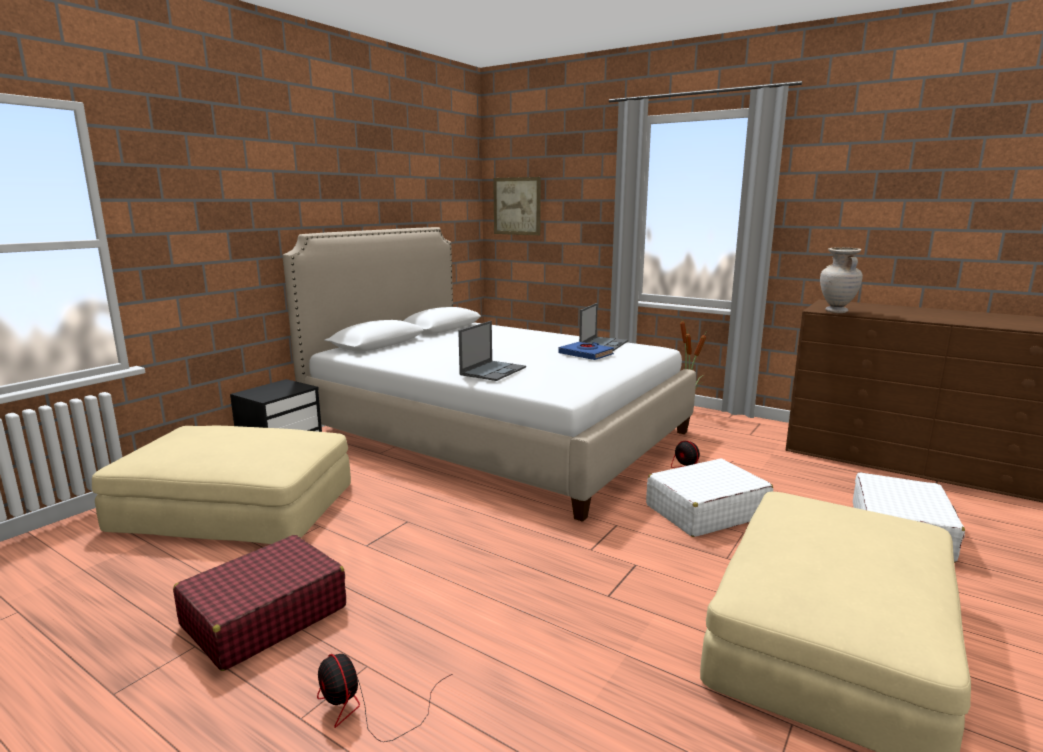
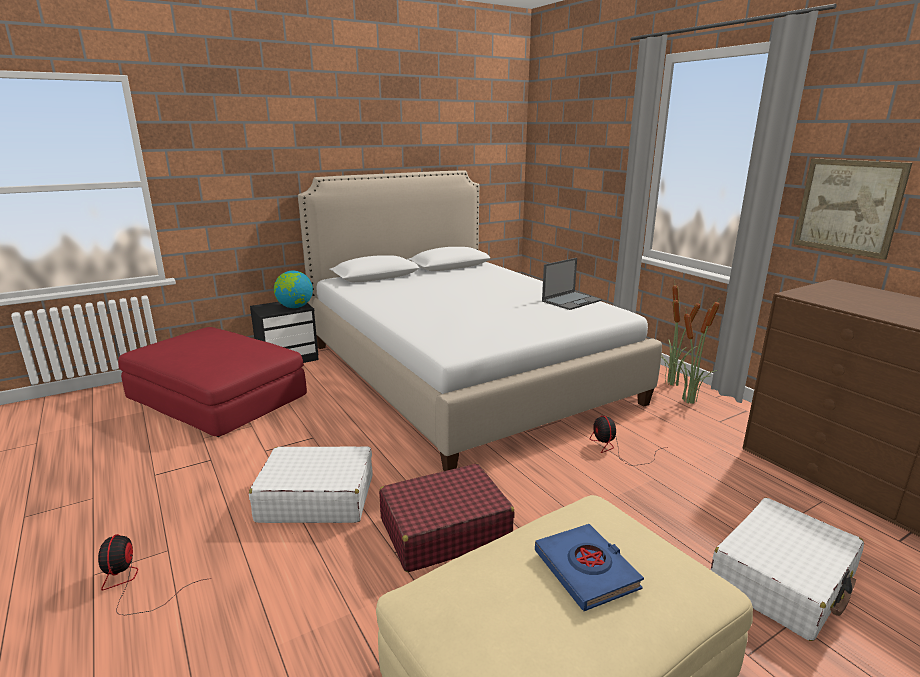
camera: 25 degrees right, 5 degrees up
(236, 505) = (217, 395): beige ottoman -> red ottoman
(264, 616) = (149, 488): red suitcase -> red suitcase (444, 530)
(292, 388) = (295, 307): none -> globe
(493, 371) = (423, 316): laptop -> none
(517, 206) = (551, 150): picture -> picture (848, 207)
(586, 354) = (536, 310): blue book -> blue book (586, 570)
(705, 511) = (575, 495): white suitcase -> white suitcase (316, 498)
(714, 424) = (690, 401): none -> potted plant
(835, 311) = (816, 299): beige vase -> none

